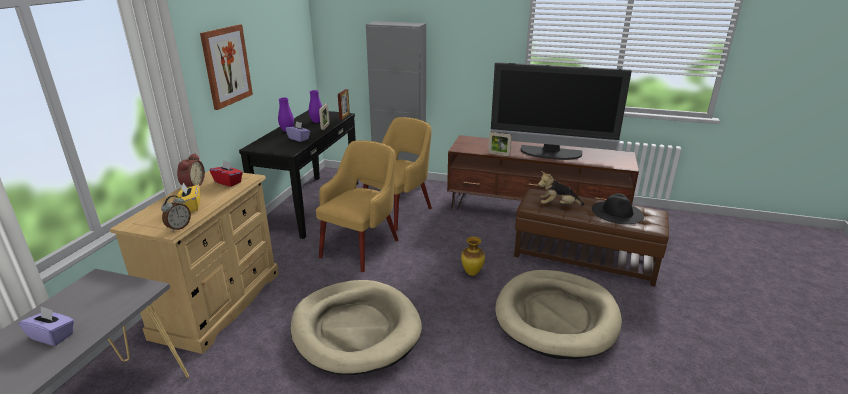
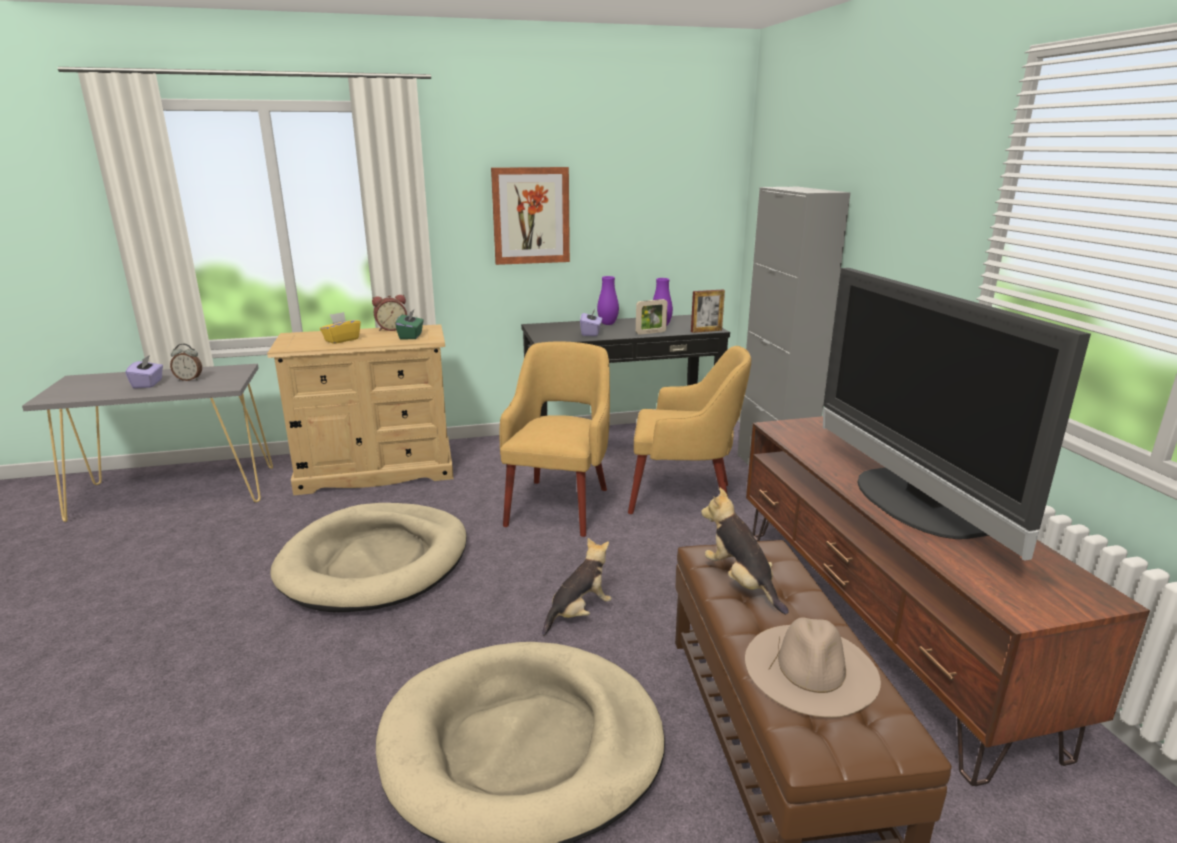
camera: 60 degrees right, 5 degrees down
(179, 227) = (293, 348): alarm clock -> alarm clock (189, 379)
(228, 182) = (411, 336): red tissue box -> green tissue box
(361, 247) = (559, 505): yellow armchair -> yellow armchair turned 75 degrees counterclockwise
(472, 273) = (579, 613): vase -> plush toy
(499, 154) = (811, 459): picture frame -> none
(617, 212) = (811, 668): black hat -> beige hat

